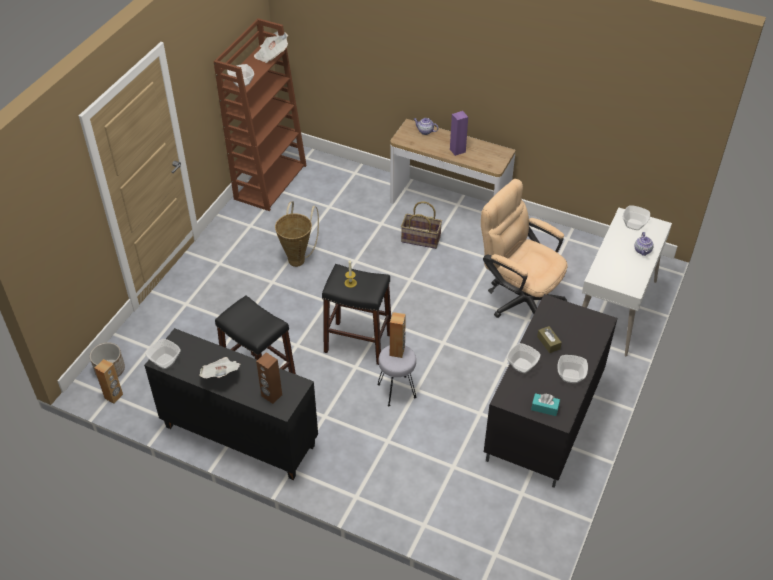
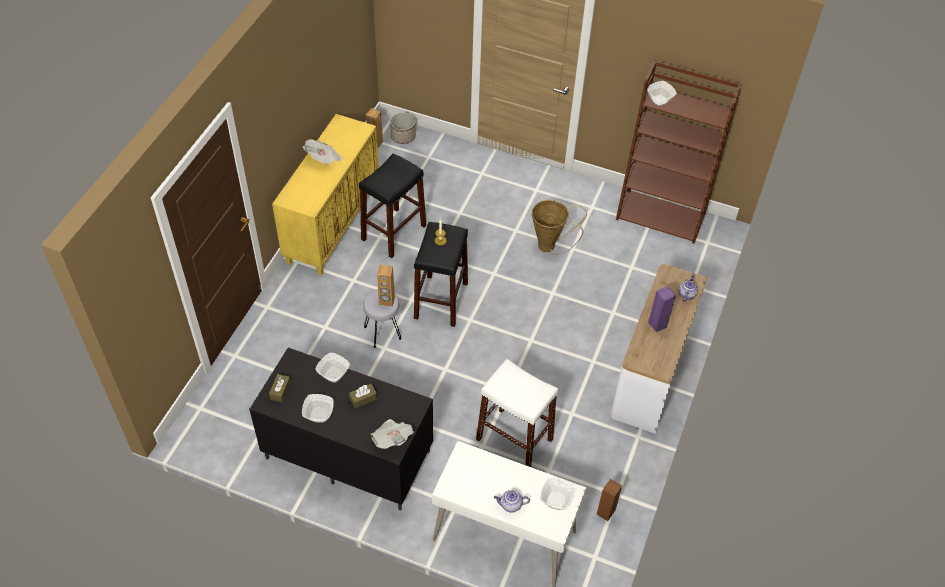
camera: 85 degrees right, 5 degrees up
(165, 361) = (339, 125): bowl -> none
(238, 436) = (332, 224): black cabinet -> yellow cabinet
(271, 55) = (714, 118): newspaper -> newspaper (392, 439)
(271, 395) = (299, 192): brown speaker -> brown speaker (605, 512)
(420, 239) = (593, 348): basket -> none
(519, 297) = (514, 439): beige office chair -> white stool
(544, 408) = (280, 391): turquoise tissue box -> brown tissue box

